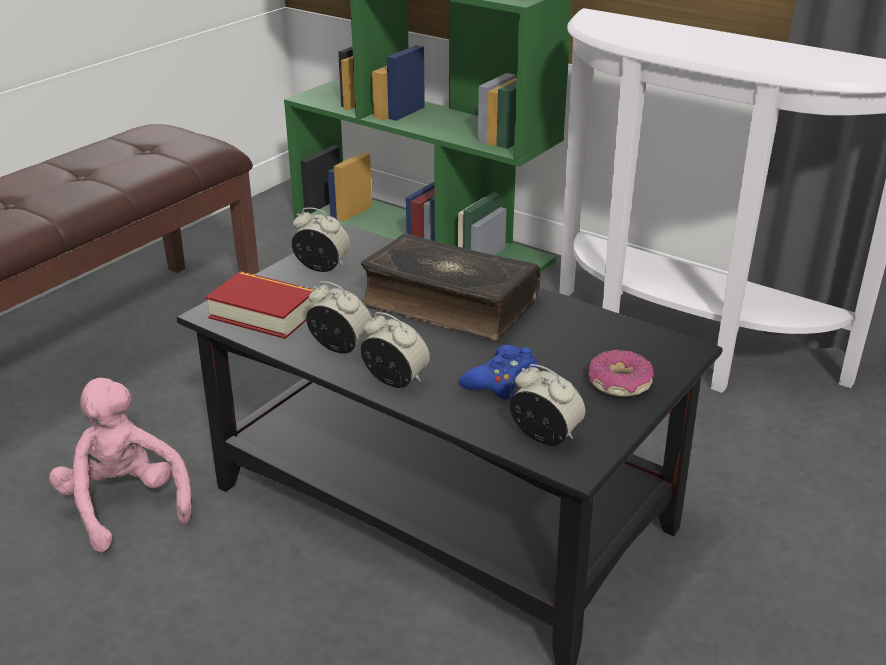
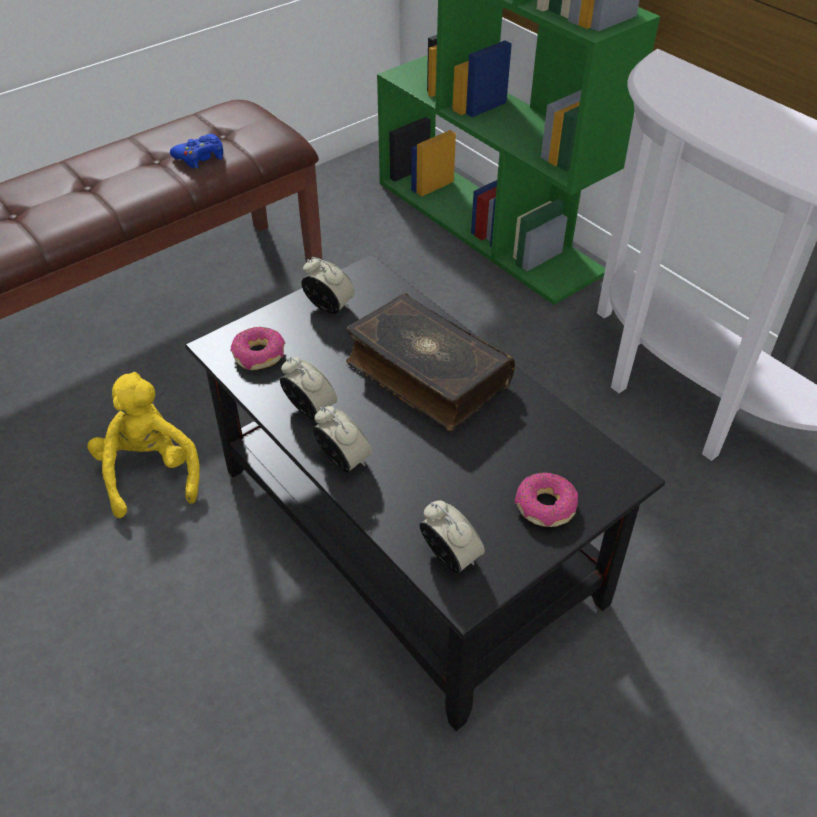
camera: 15 degrees right, 15 degrees up
(125, 504) = (150, 473): pink plush toy -> yellow plush toy
(264, 313) = (259, 355): book -> donut
(502, 381) = (437, 481): blue game controller -> blue game controller (200, 157)

